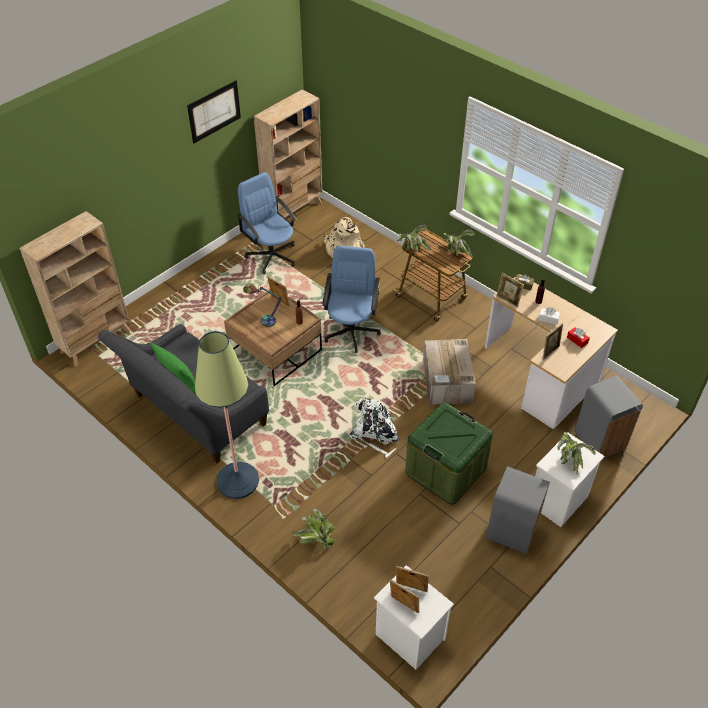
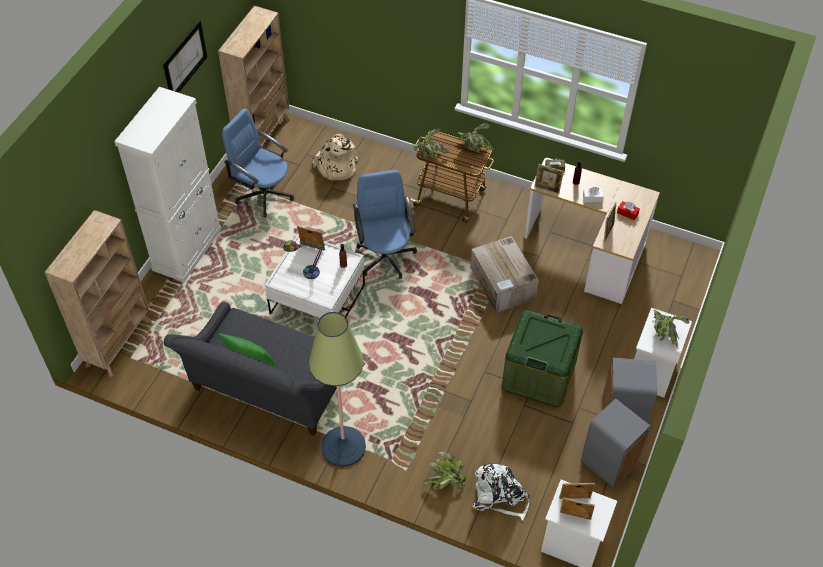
camera: 20 degrees left, 5 degrees up
(188, 283) = (187, 249): none -> white cabinet
(275, 351) = (317, 300): brown coffee table -> white coffee table
(376, 434) = (457, 358): white backpack -> white backpack (499, 496)
(599, 440) = (666, 302): grey trash can -> grey trash can (609, 462)

